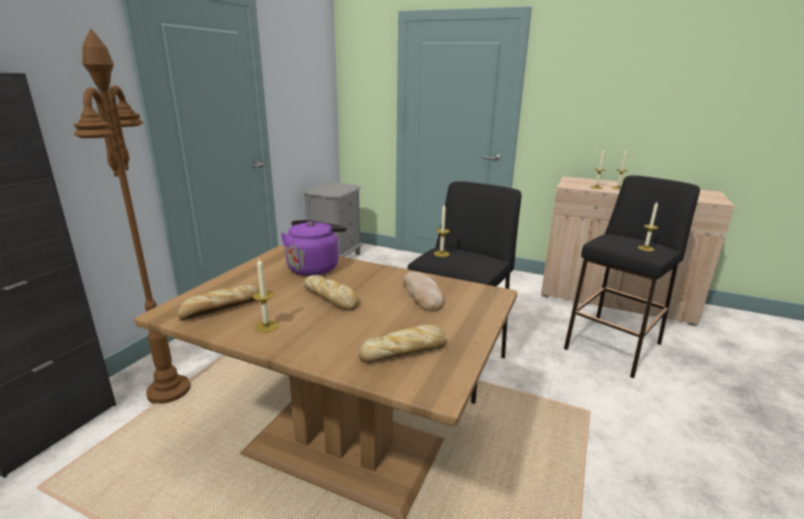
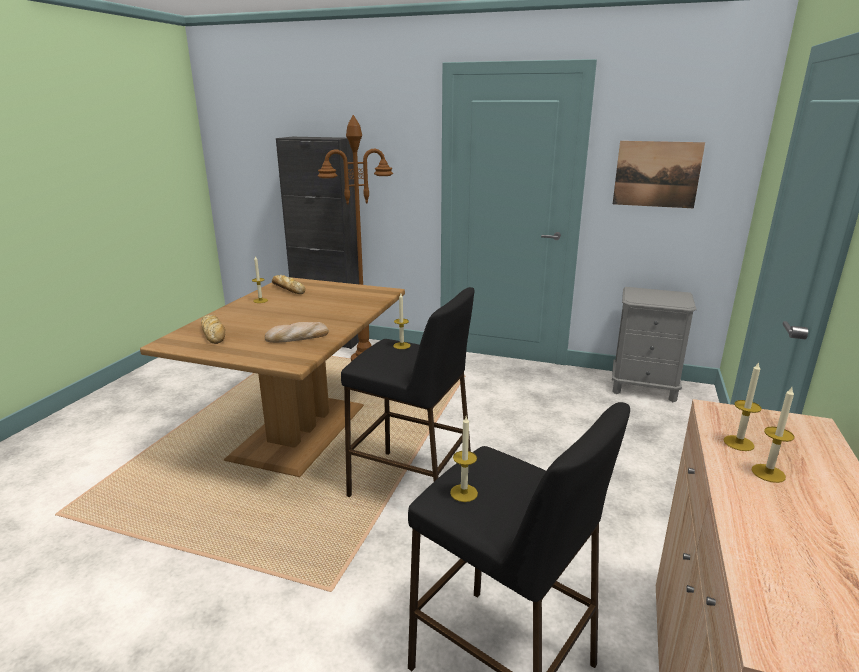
camera: 85 degrees right, 0 degrees up
(300, 98) = (656, 174): none -> picture
(314, 267) = (354, 302): purple kettle -> none
(331, 298) = (297, 311): bread -> none

